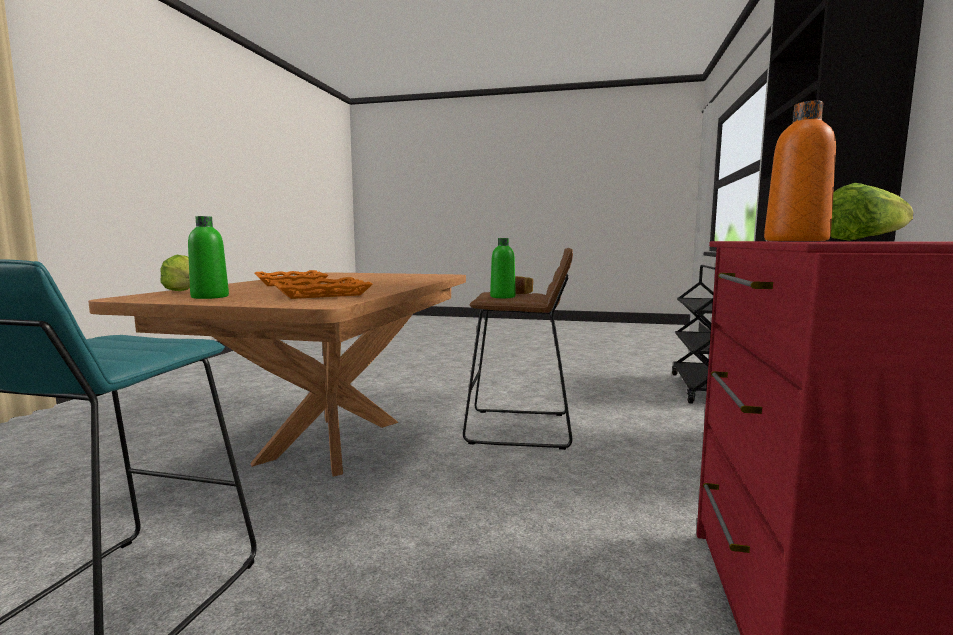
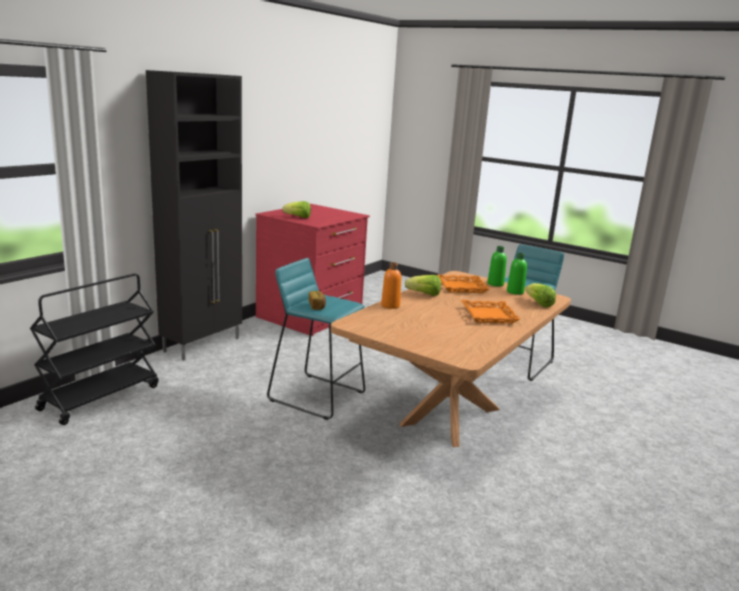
camera: 160 degrees left, 10 degrees up
(385, 286) = (424, 294): none -> lettuce
(502, 297) = (339, 301): green bottle -> green bottle (495, 284)
(520, 429) = (316, 395): brown stool -> turquoise stool
(795, 240) = (343, 218): orange bottle -> orange bottle (390, 305)

